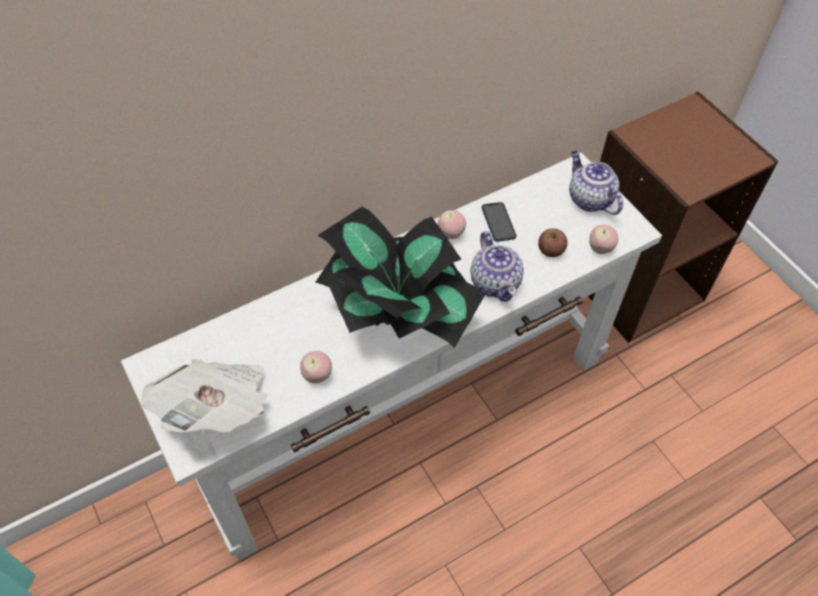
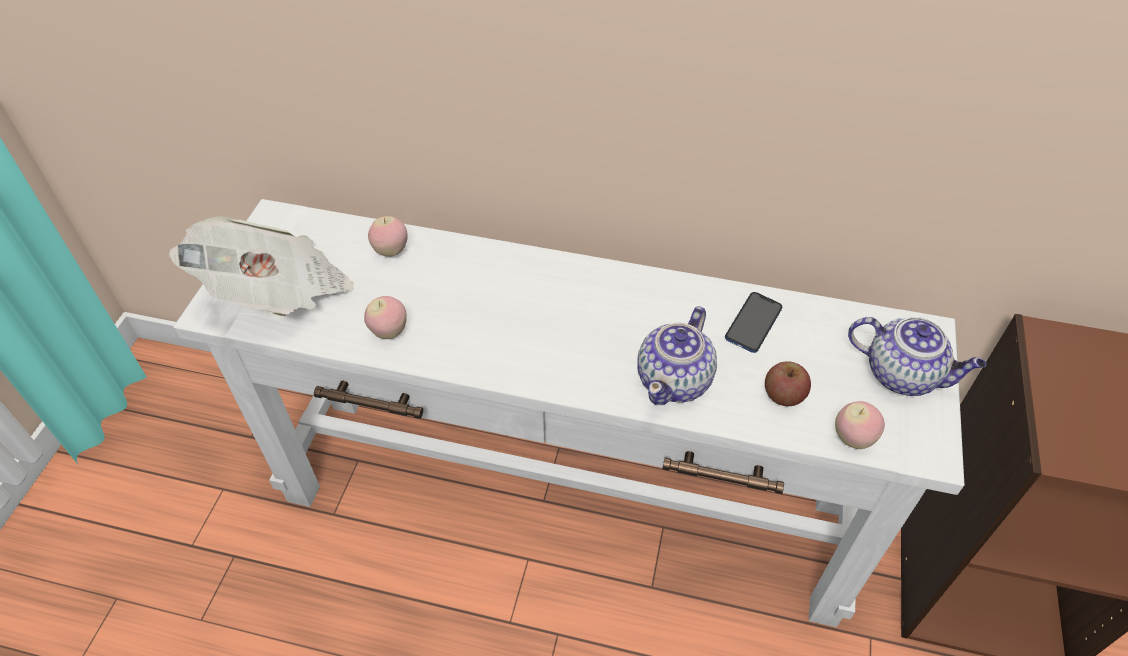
camera: 45 degrees right, 5 degrees down
(398, 313) = (534, 333): potted plant -> none
(451, 234) = (684, 298): apple -> apple (391, 251)
(589, 199) = (903, 375): teapot -> teapot turned 105 degrees clockwise

